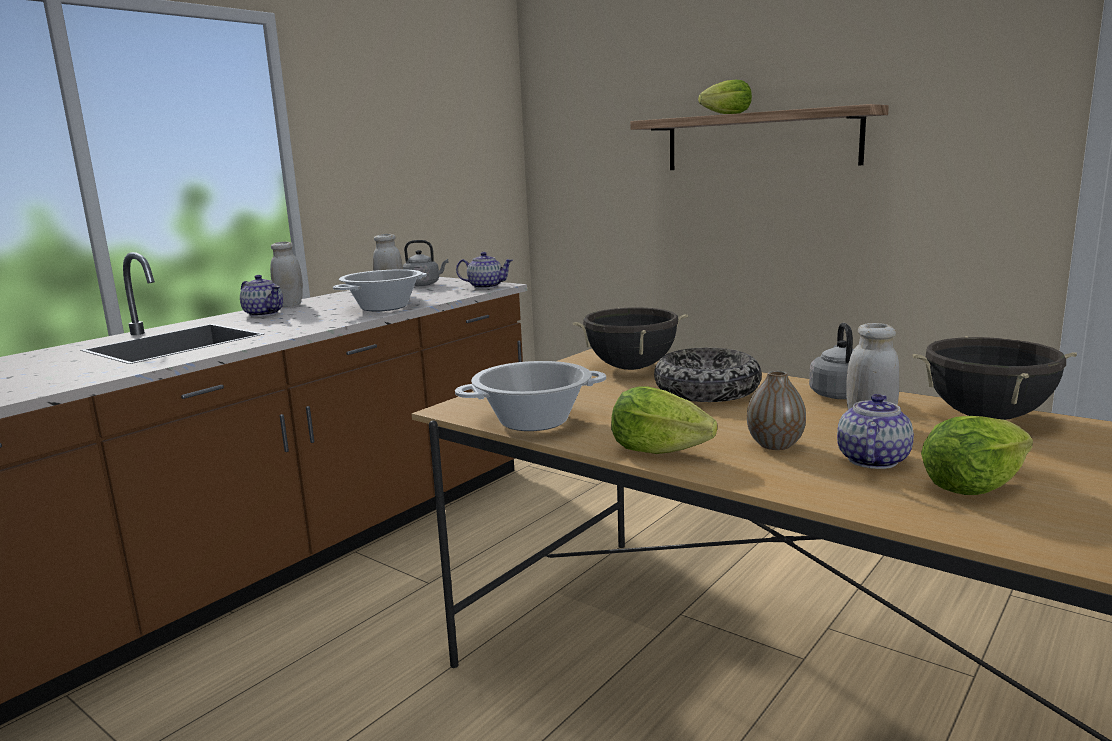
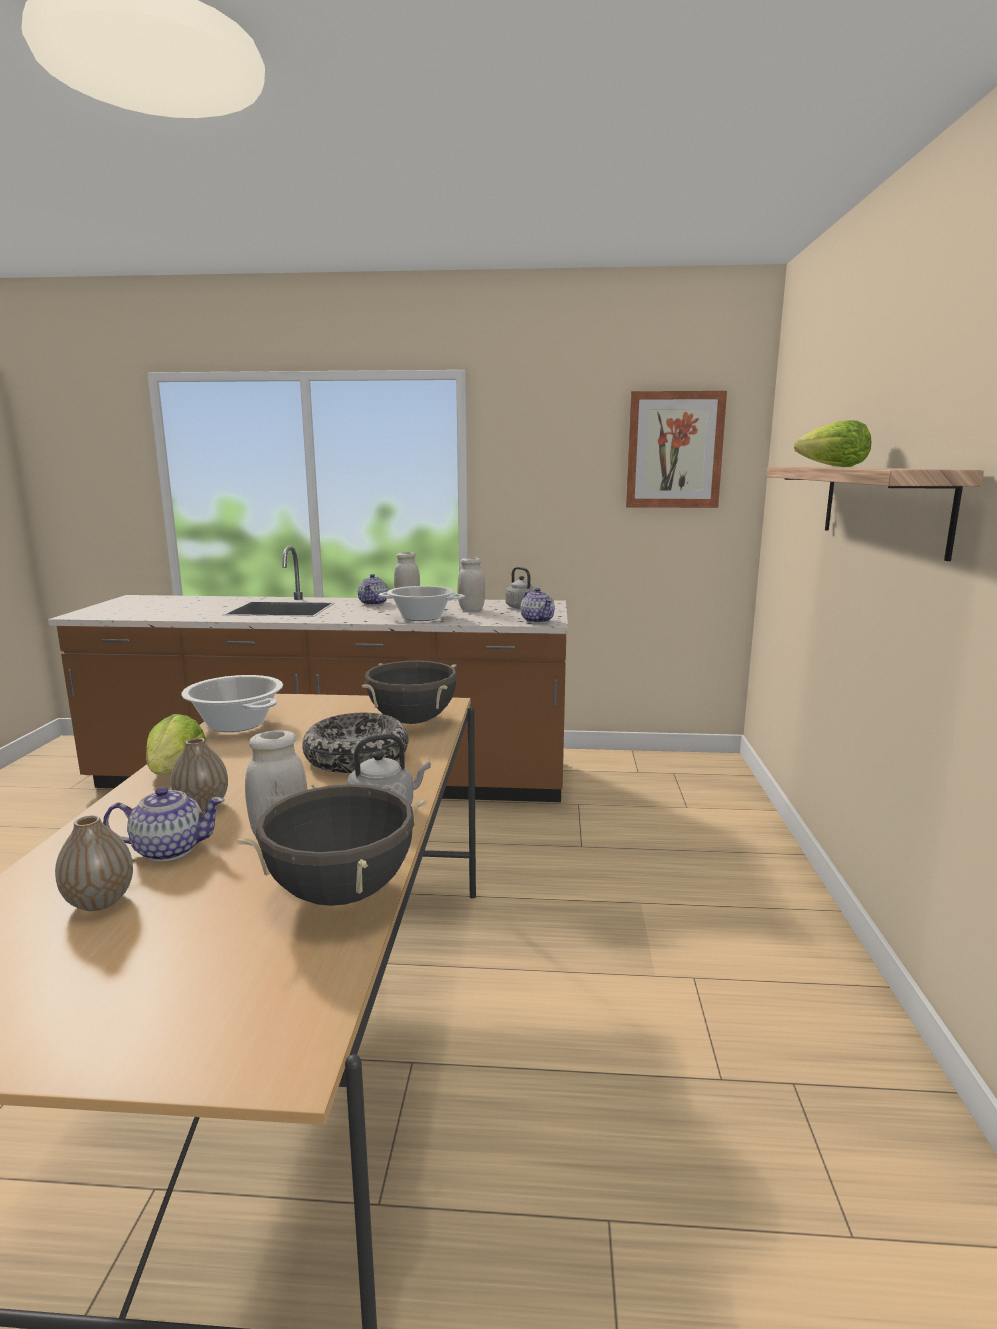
camera: 55 degrees right, 0 degrees up
(465, 116) = (674, 450): none -> picture
(972, 486) = (100, 901): lettuce -> vase

